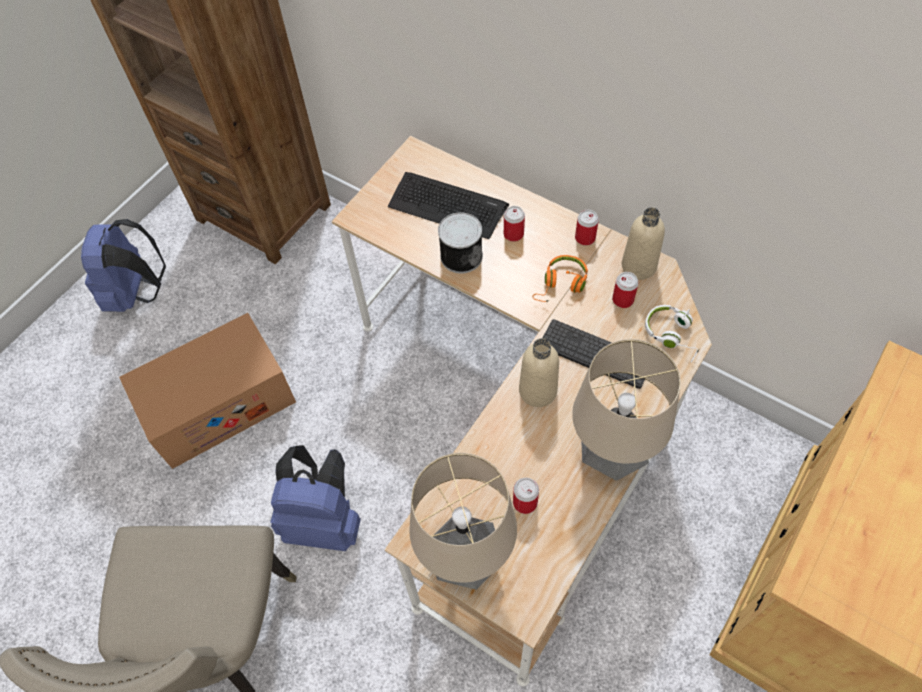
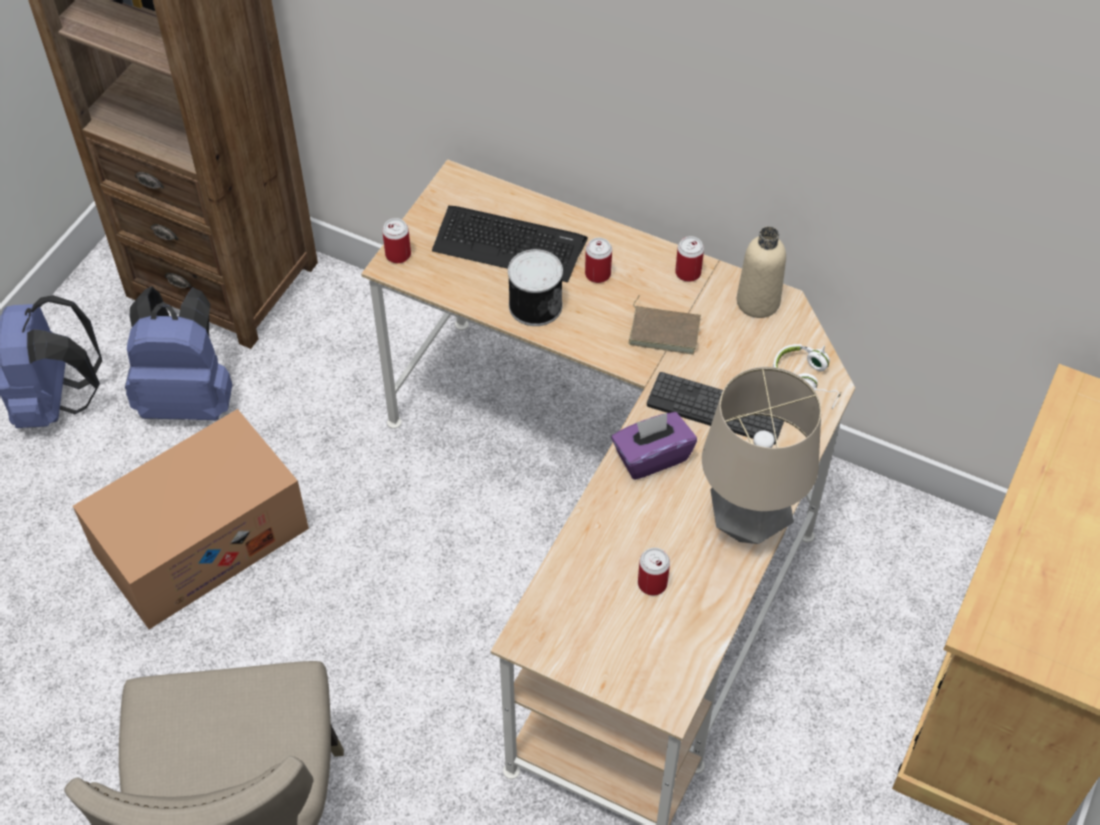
camera: 10 degrees left, 5 degrees down
(324, 521) = (371, 676): blue backpack -> blue backpack (189, 398)
(466, 559) = (591, 651): table lamp -> none
(537, 390) = (651, 456): beige bottle -> purple tissue box
(561, 284) = (665, 330): orange headphones -> brown book
(622, 299) = (743, 343): can -> can (398, 254)

